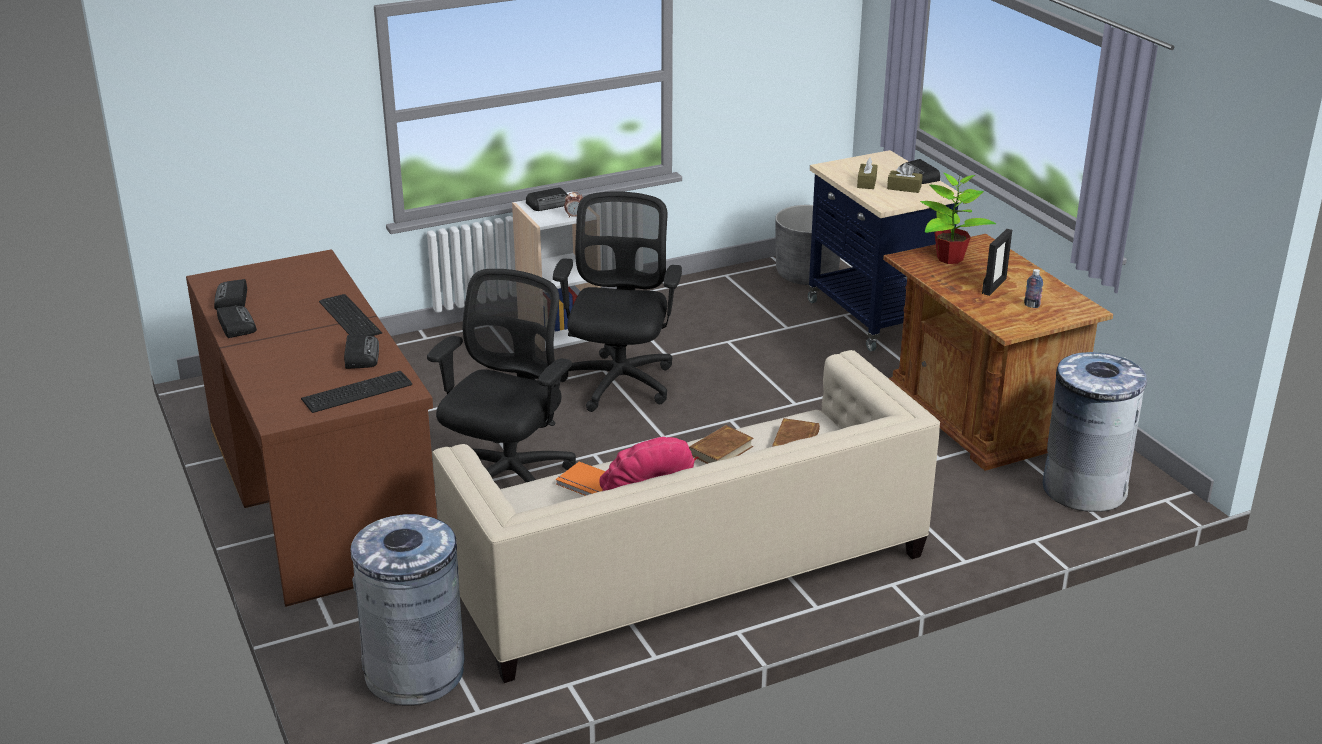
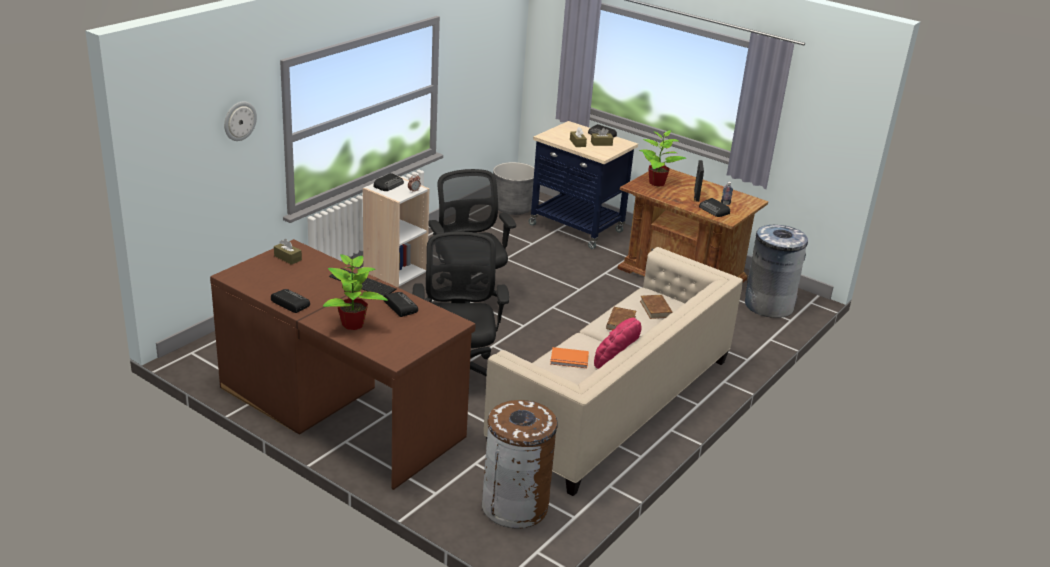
camera: 30 degrees left, 0 degrees up
(232, 300) = (266, 286): radio -> radio (714, 210)
(278, 366) = (353, 324): none -> potted plant
(297, 270) = (288, 258): none -> brown tissue box
(303, 81) = (239, 120): none -> wall clock
(355, 391) = (423, 330): keyboard -> none
(415, 672) = (515, 506): grey trash can -> brown trash can

